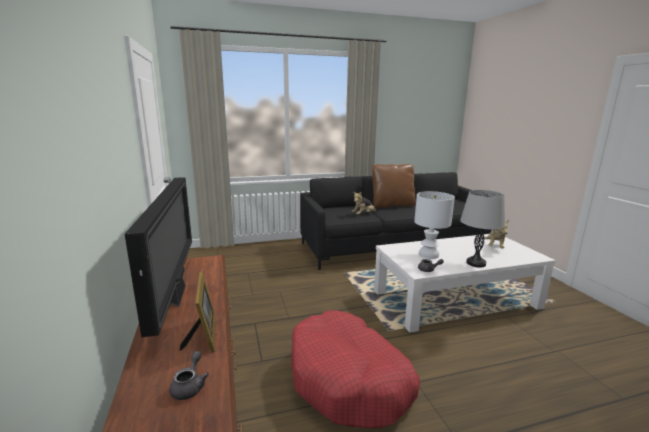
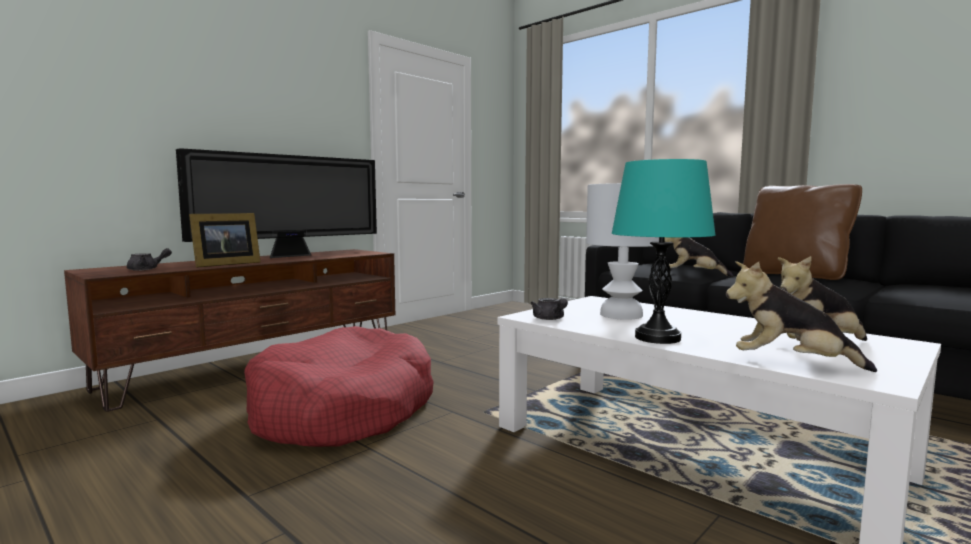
camera: 60 degrees right, 10 degrees down
(476, 263) = (657, 338): grey table lamp -> turquoise table lamp
(519, 259) = (791, 364): none -> plush toy

